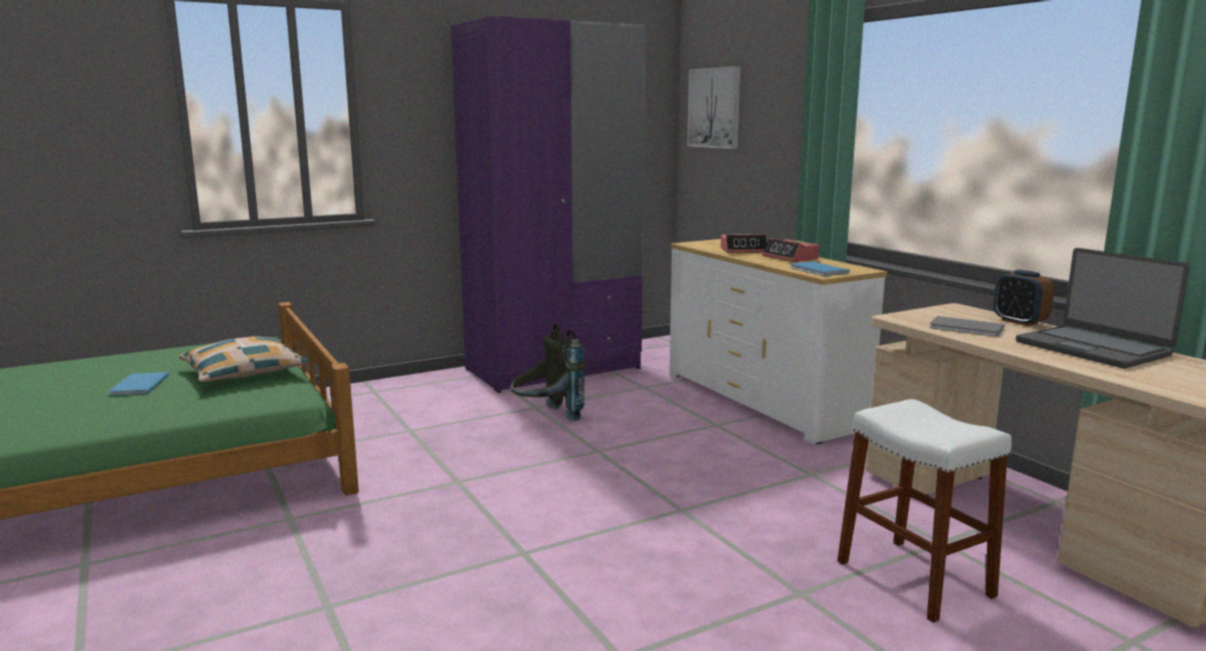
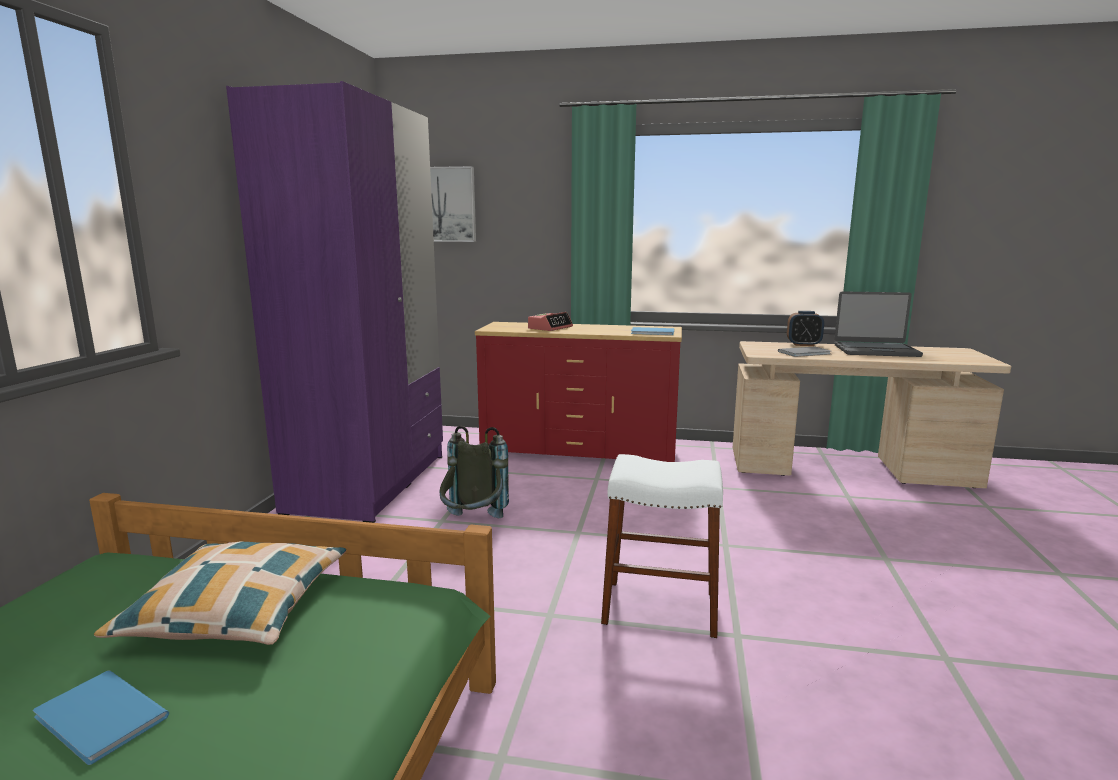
camera: 50 degrees left, 0 degrees up
(762, 401) = (579, 451): white dresser -> red dresser
(790, 258) = (600, 328): alarm clock -> none
(914, 578) = (888, 521): white stool -> white stool (660, 608)

